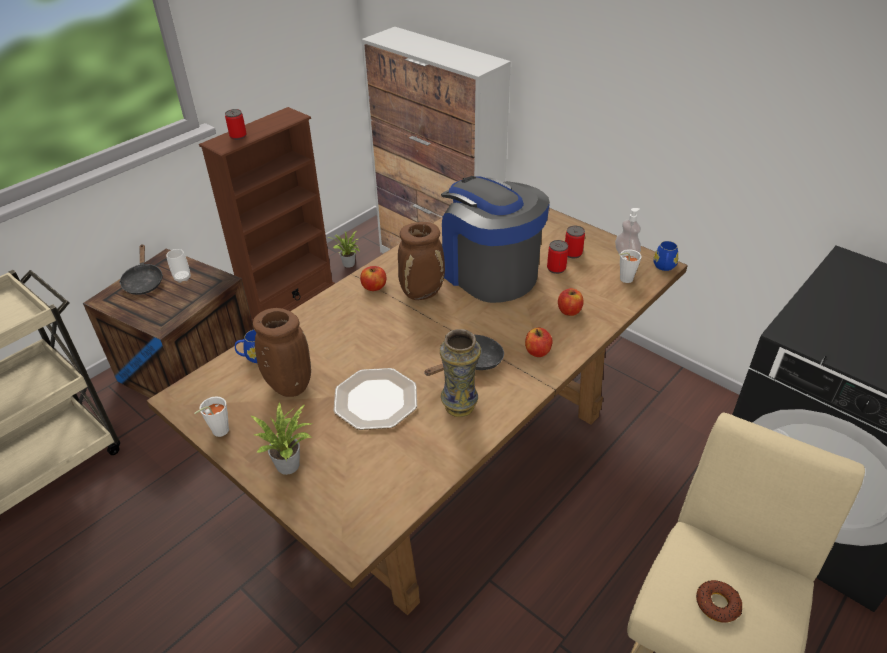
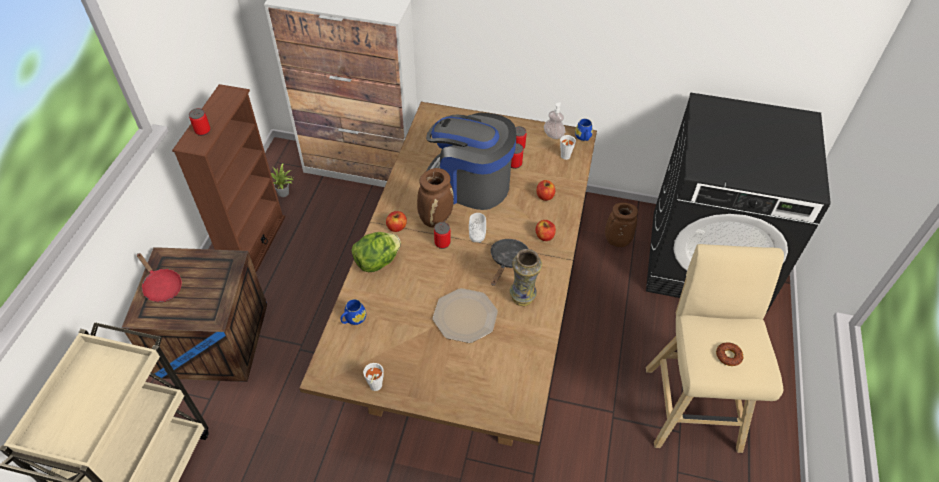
camera: 30 degrees left, 10 degrees up
(143, 281) = (161, 286): black frying pan -> red frying pan
(182, 278) = (195, 270): cup -> cup (477, 237)
(288, 386) = (396, 332): brown vase -> brown vase (616, 241)
(291, 464) = (444, 386): potted plant -> none
(326, 312) = (377, 262): none -> lettuce
(410, 318) = (442, 243): none -> can

